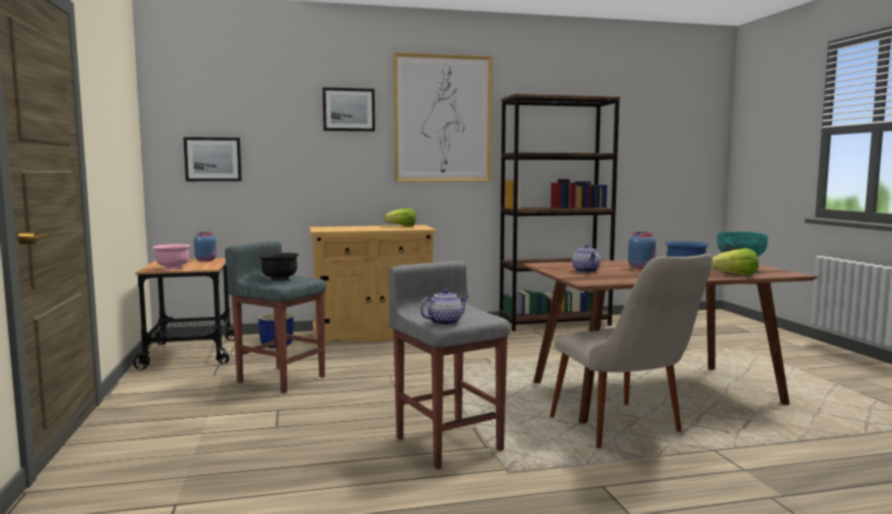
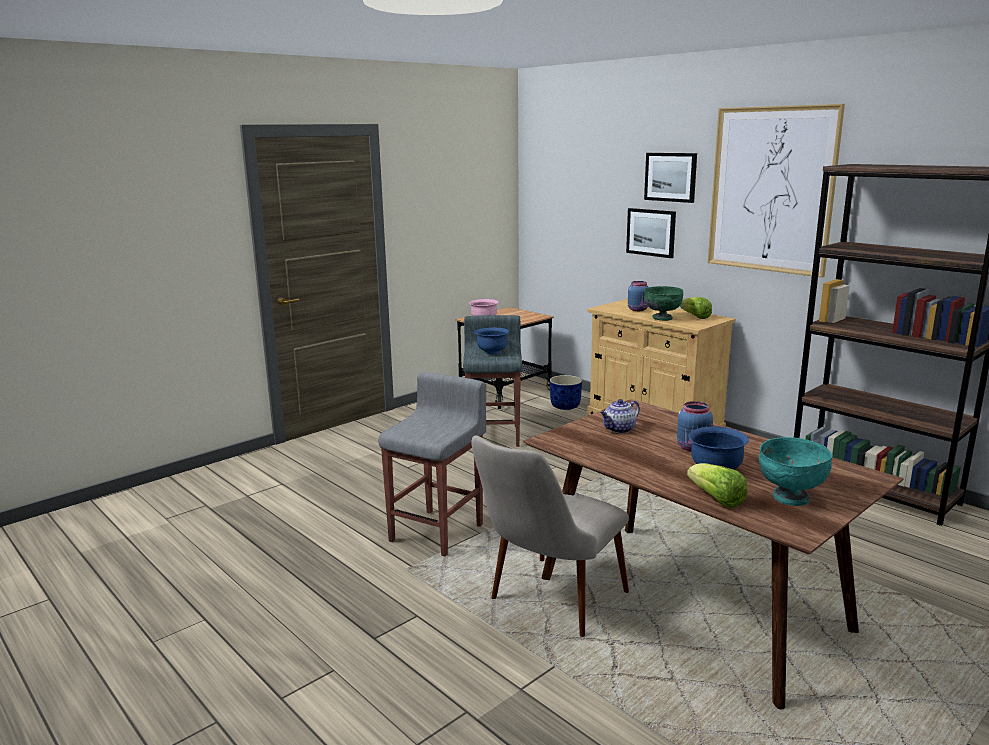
camera: 60 degrees right, 10 degrees up
(206, 260) = (530, 316): blue jar -> blue jar (638, 310)
(213, 159) = (561, 222): picture -> picture (651, 232)
(279, 279) = (492, 352): black bowl -> blue bowl
(388, 229) = (662, 318): none -> green bowl
(445, 322) = (403, 431): teapot -> none

